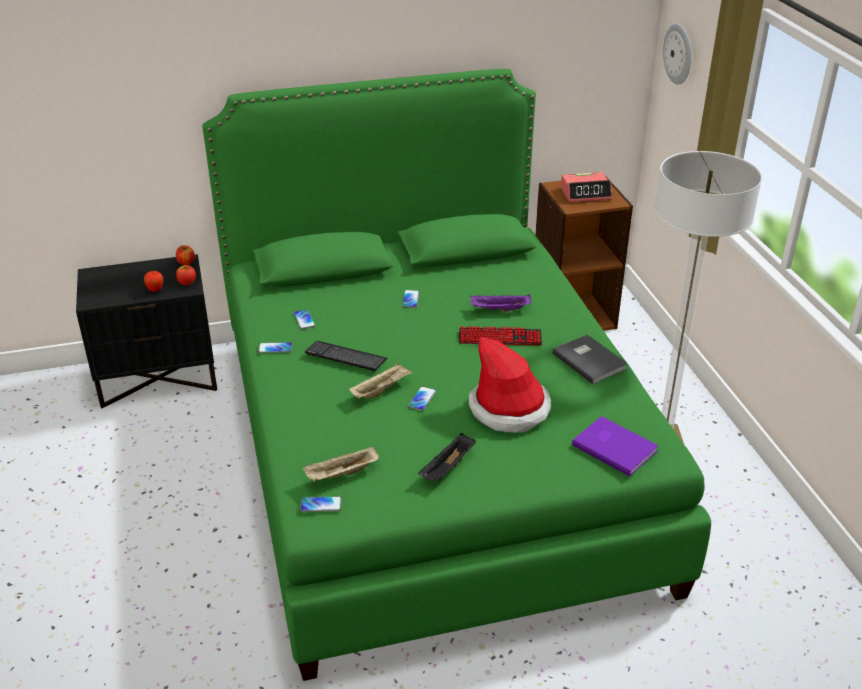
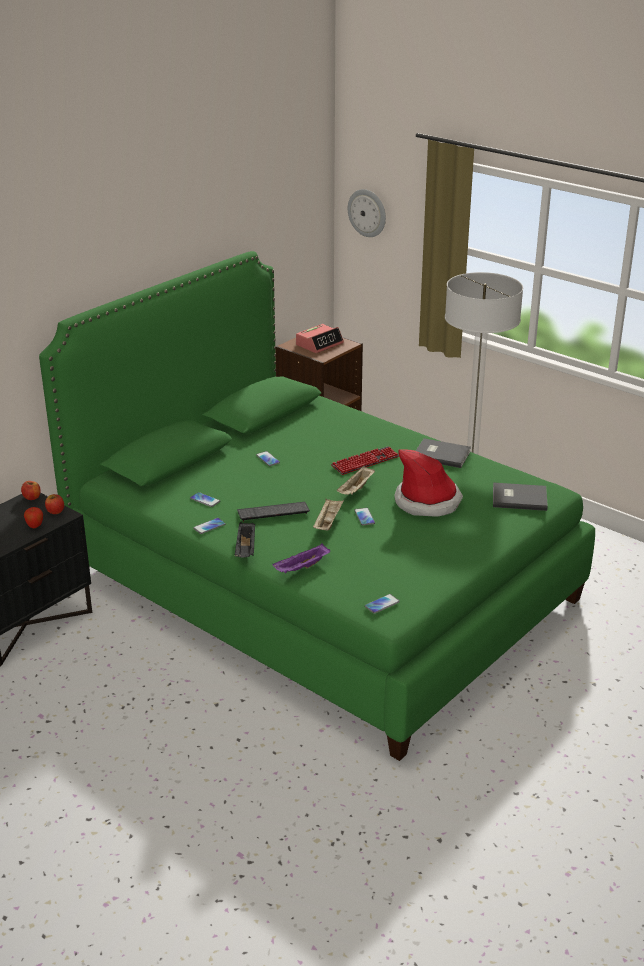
camera: 35 degrees left, 5 degrees down
(342, 474) = (372, 581): beige tray -> beige tray (356, 490)
(448, 468) = (434, 550): black tray -> black tray (246, 549)
(499, 310) = (341, 444): purple tray -> purple tray (302, 568)
(614, 446) = (518, 498): purple book -> grey book

